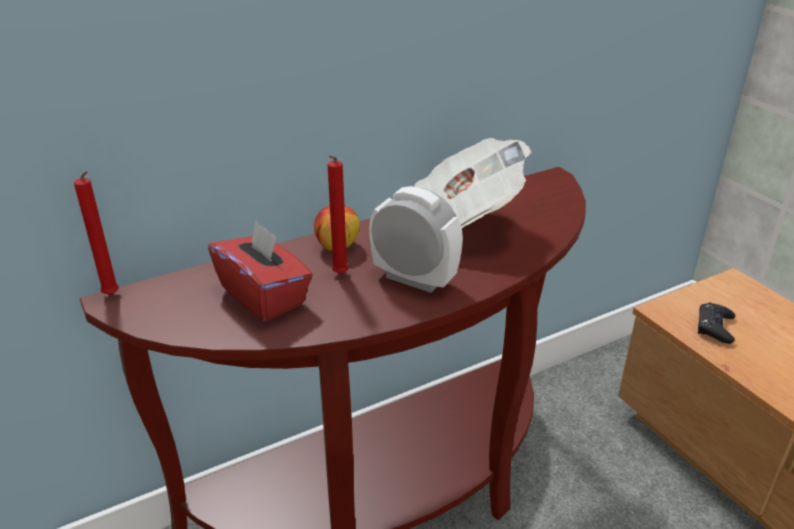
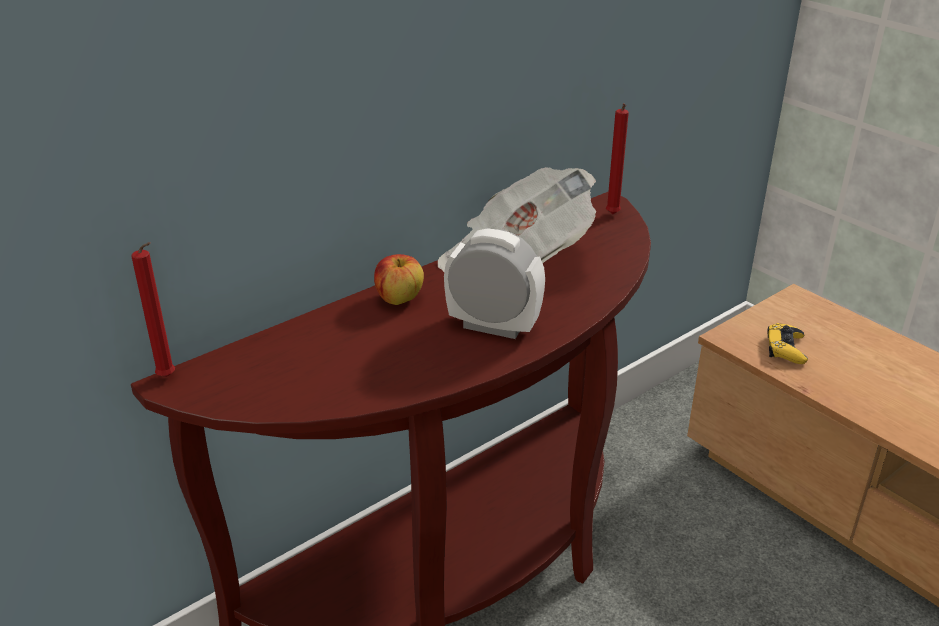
camera: 10 degrees left, 0 degrees up
(264, 296) = (339, 361): red tissue box -> none
(339, 275) = (412, 330): red candle -> red candle (612, 215)
(715, 327) = (785, 348): black game controller -> yellow game controller

